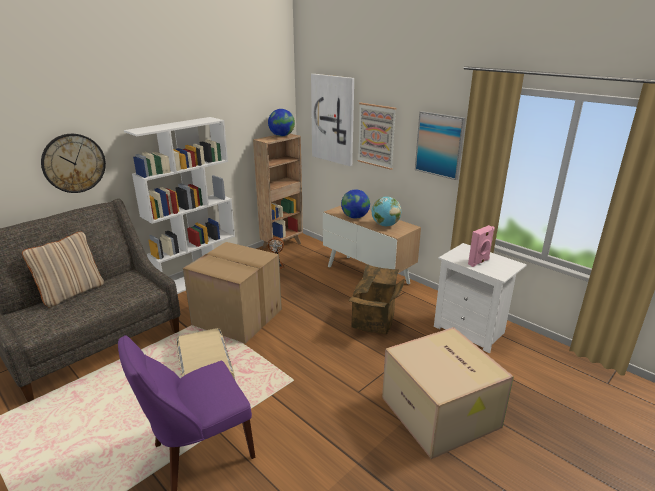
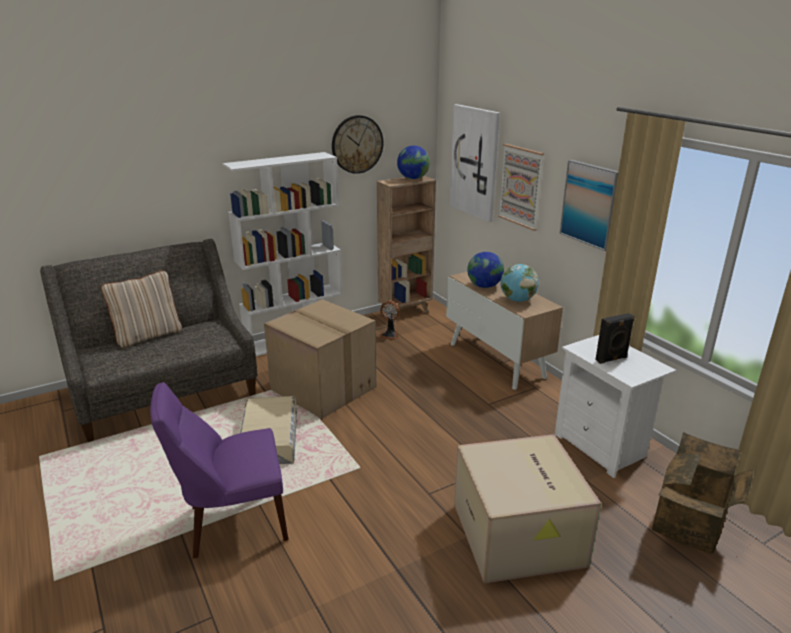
camera: 15 degrees right, 0 degrees up
(74, 163) = (166, 196): wall clock -> wall clock (357, 144)
(375, 322) = (482, 418): cardboard box -> cardboard box (690, 527)
(479, 262) = (612, 359): pink speaker -> black speaker

